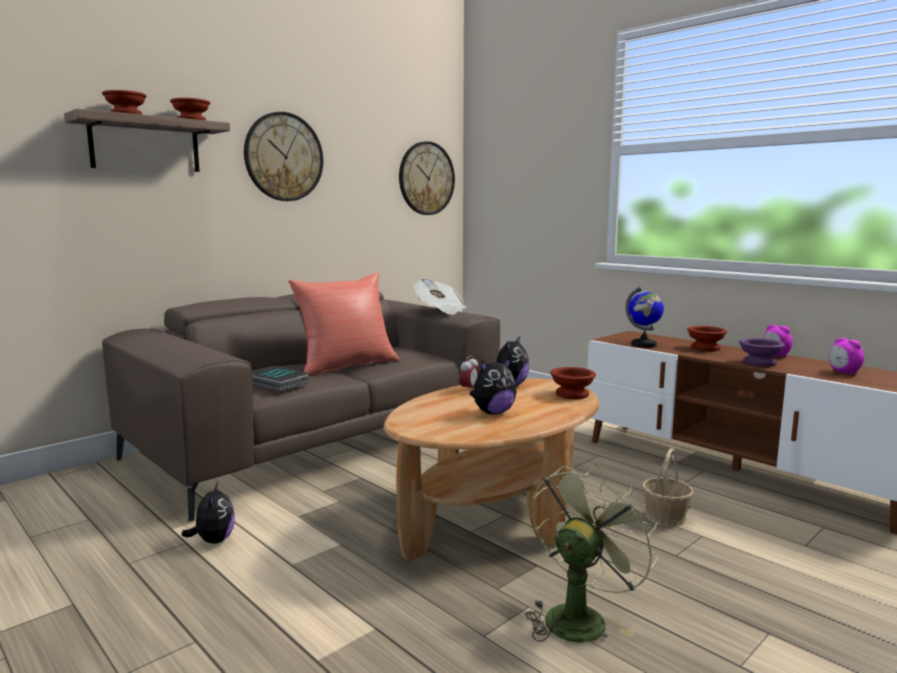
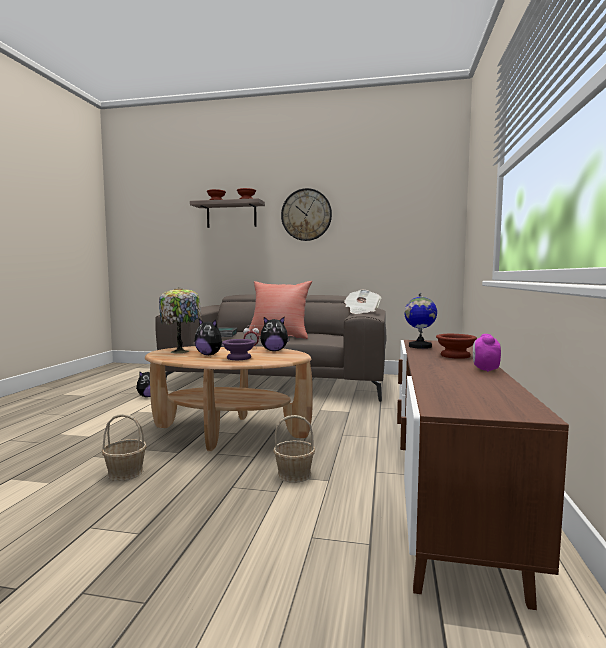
camera: 55 degrees right, 5 degrees down
(426, 178) = (423, 221): wall clock -> none
(436, 421) = (181, 351): none -> table lamp
(571, 395) = (274, 359): brown bowl -> none
(580, 616) = (125, 473): green fan -> basket
(758, 362) = (434, 368): purple bowl -> purple bowl (239, 358)
(843, 372) = (466, 388): alarm clock -> none

